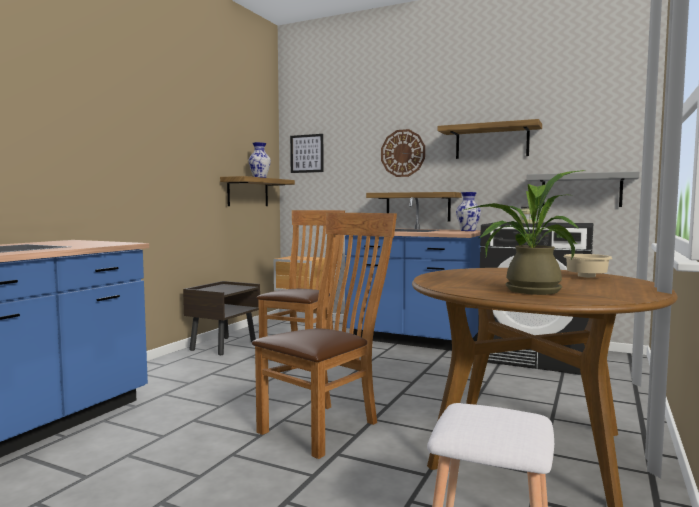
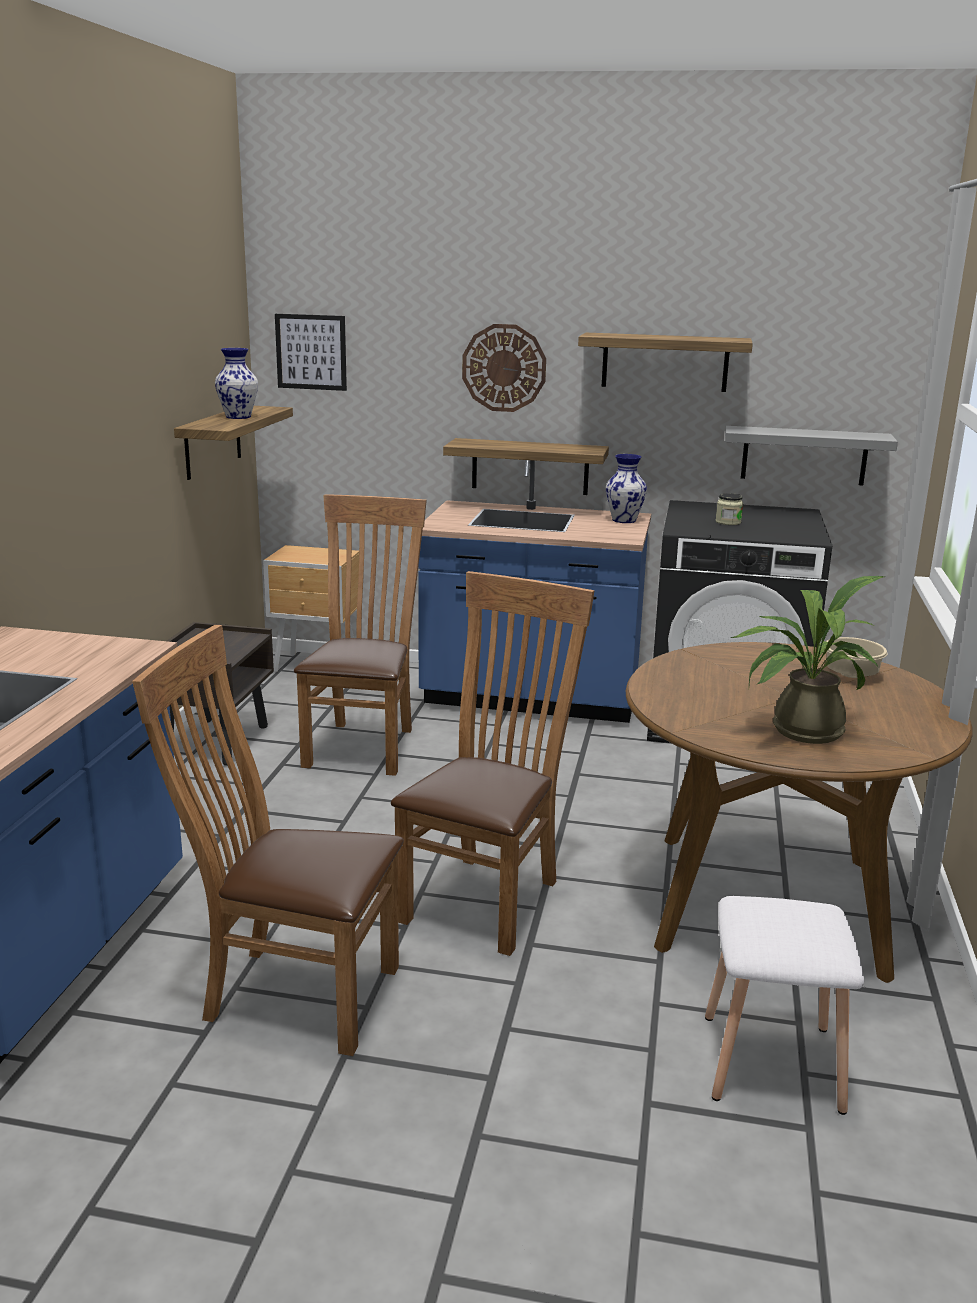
camera: 15 degrees left, 15 degrees up
(158, 462) = (291, 993): none -> brown chair

